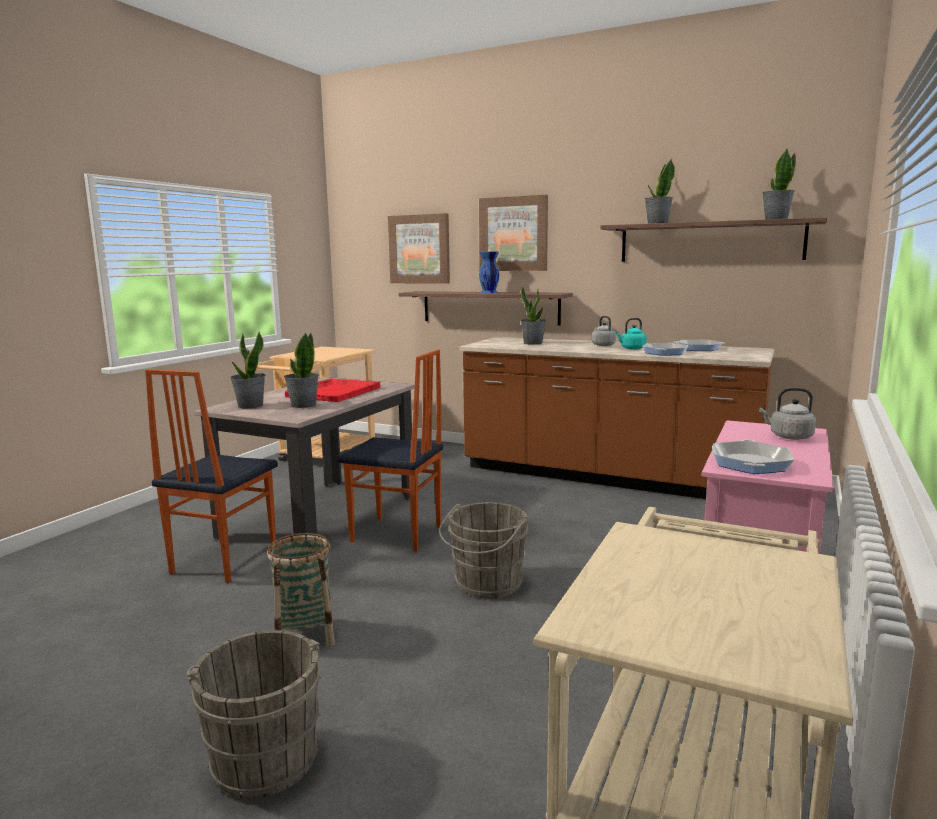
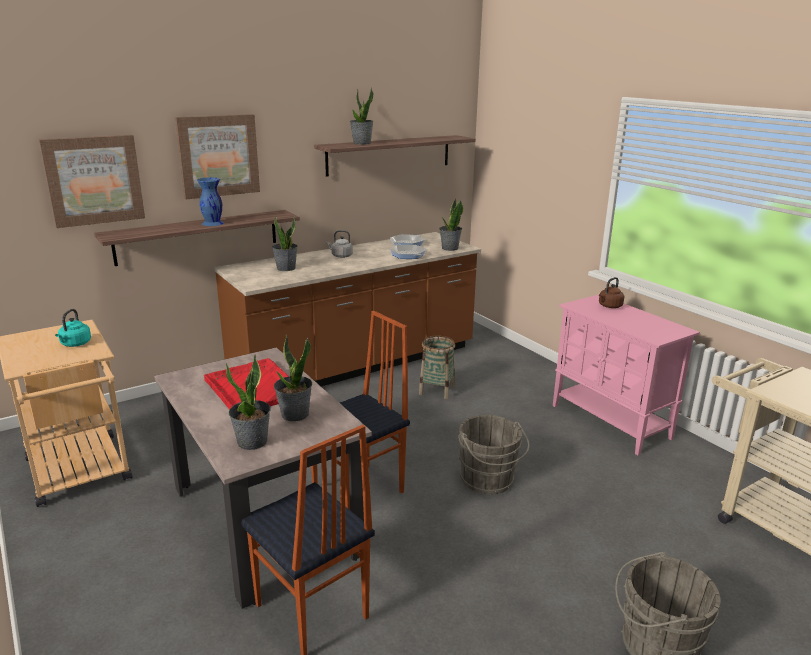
camera: 60 degrees left, 10 degrees up
(305, 635) = (504, 589): basket -> basket (436, 390)
(631, 348) = (374, 255): turquoise kettle -> turquoise kettle (75, 344)
(750, 463) = (653, 331): frying pan -> none
(775, 219) = (440, 138): potted plant -> potted plant (449, 248)
(788, 437) = (609, 306): grey kettle -> brown kettle

